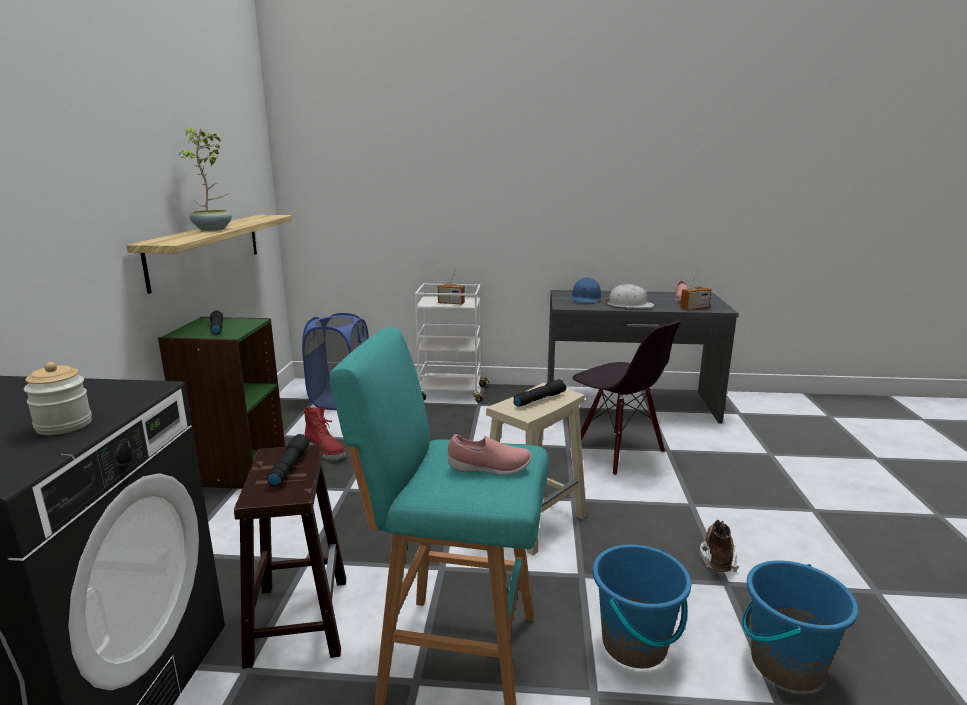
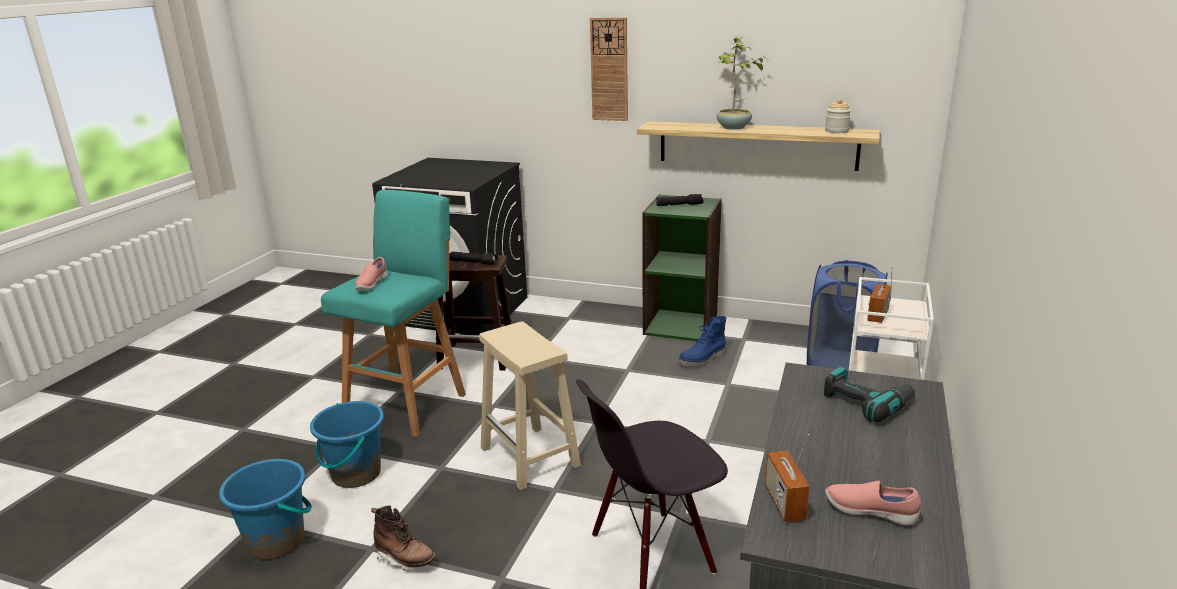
camera: 105 degrees right, 5 degrees up
(64, 425) = (433, 180): jar -> jar (836, 131)
(73, 176) = (609, 70): none -> wall clock
(326, 452) = (703, 360): red boot -> blue boot
(539, 399) = (523, 344): black flashlight -> none
(586, 298) = (867, 402): blue hard hat -> power drill
(629, 305) = (812, 434): white hard hat -> none

